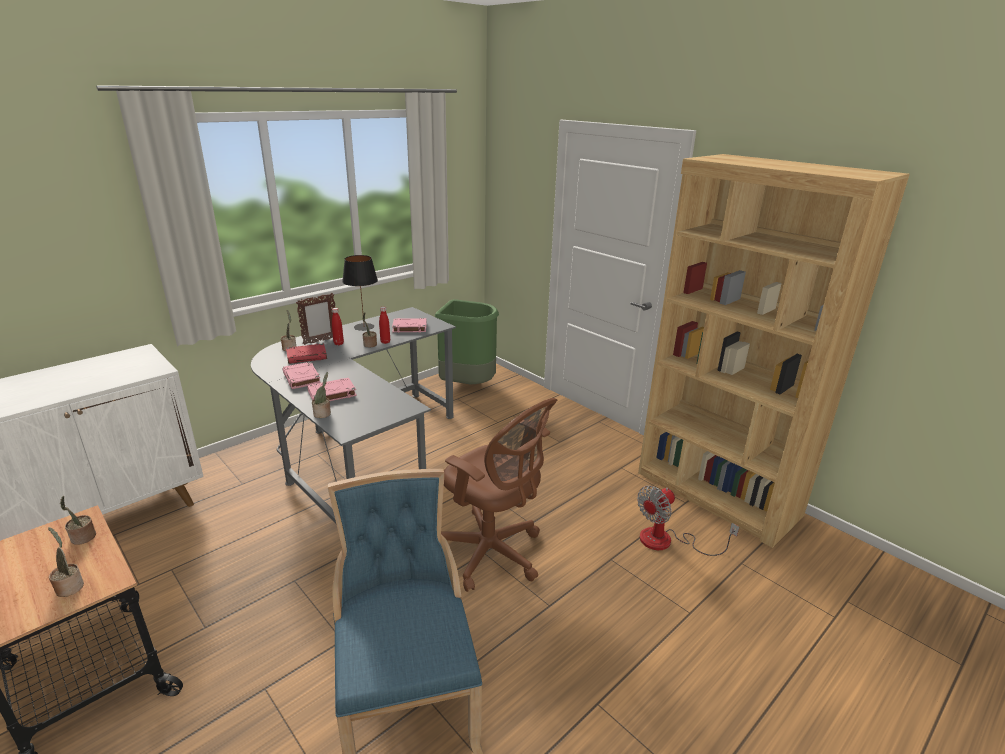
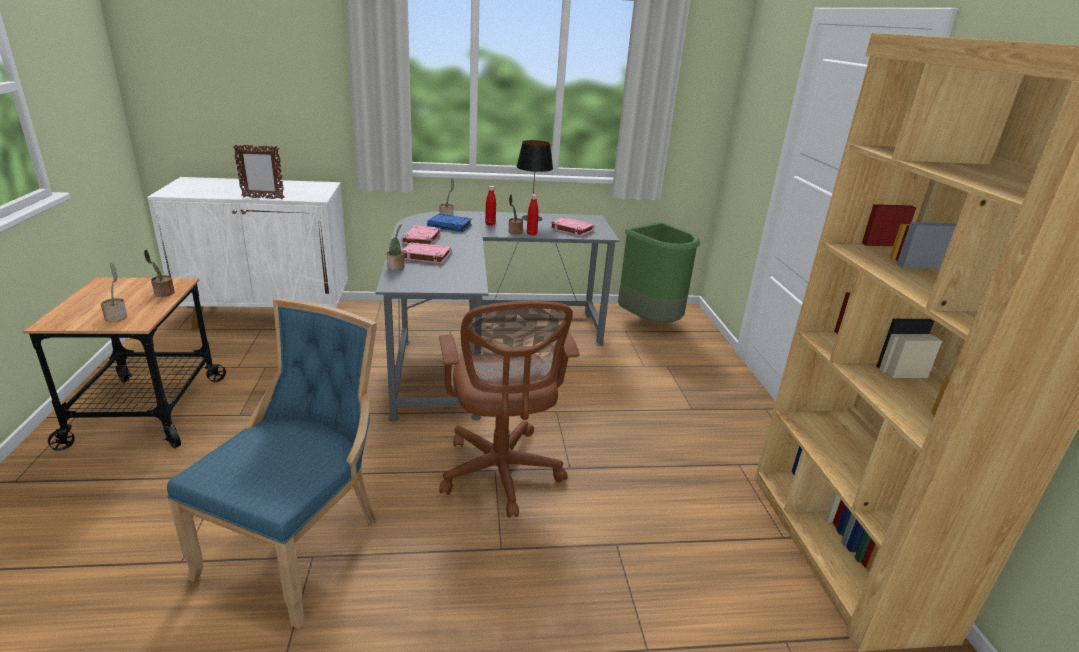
camera: 35 degrees right, 0 degrees up
(307, 356) = (450, 226): red book -> blue book
(320, 341) = (478, 218): picture frame -> picture frame (263, 198)
(667, 541) = (708, 564): fan -> none

